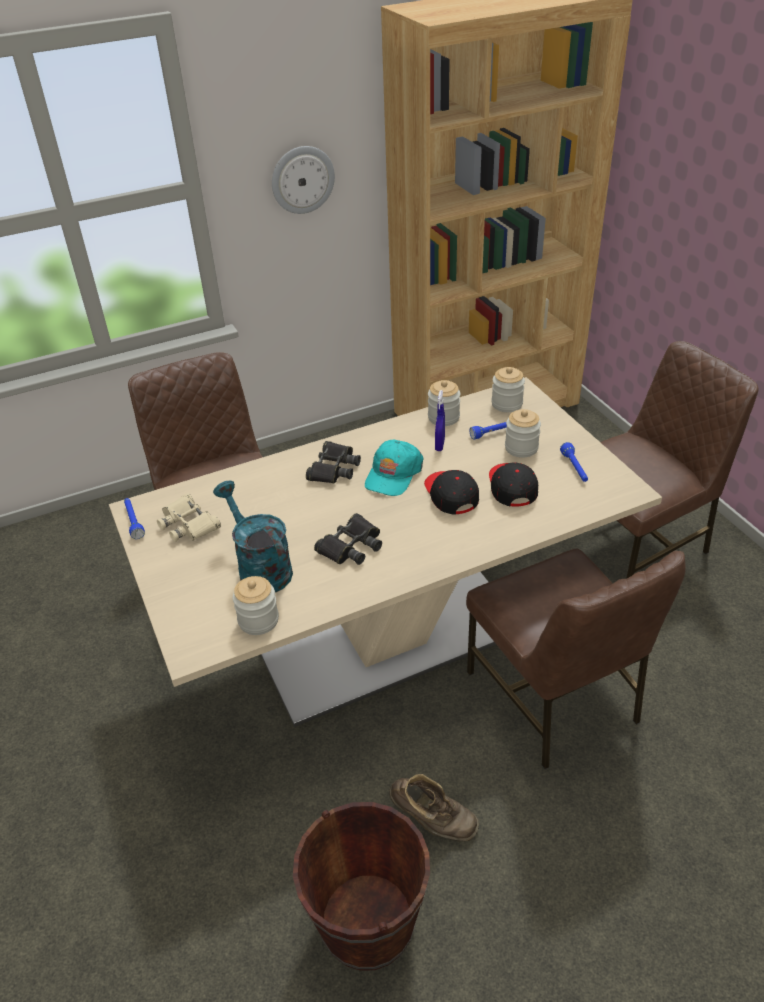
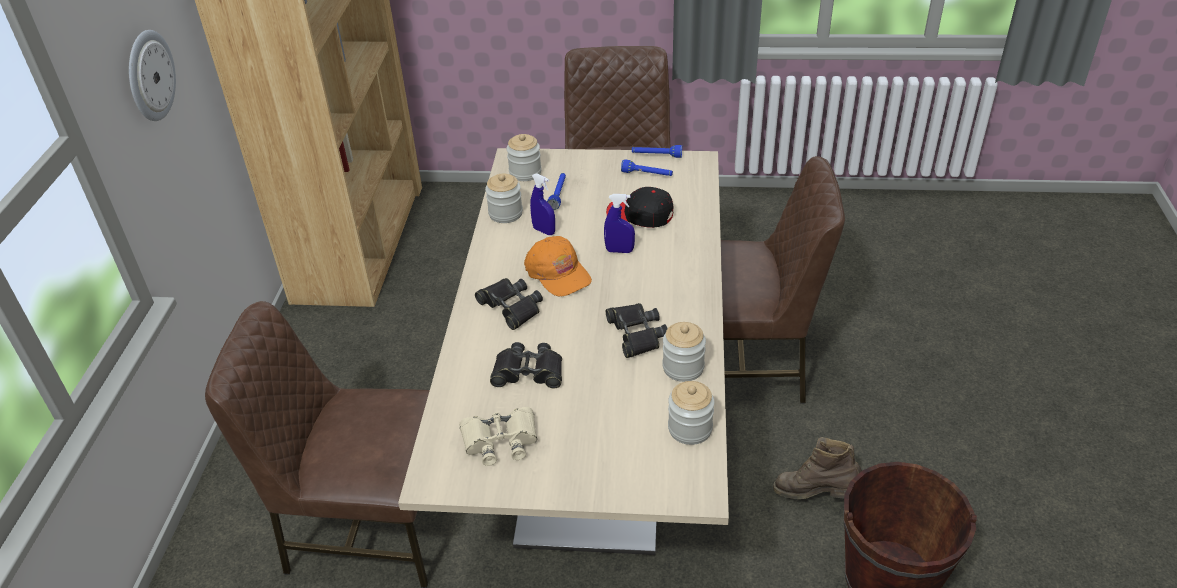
camera: 60 degrees left, 0 degrees up
(133, 521) = (453, 487): blue flashlight -> blue flashlight (656, 156)
(259, 567) = (615, 405): turquoise watering can -> none
(267, 507) = (528, 372): none -> black binoculars
(393, 474) = (558, 273): turquoise cap -> orange cap
(432, 822) = (816, 496): brown boot -> brown boot turned 120 degrees counterclockwise
(450, 495) = (619, 251): black cap -> blue spray bottle
(521, 448) = (594, 189): jar -> jar (683, 367)

